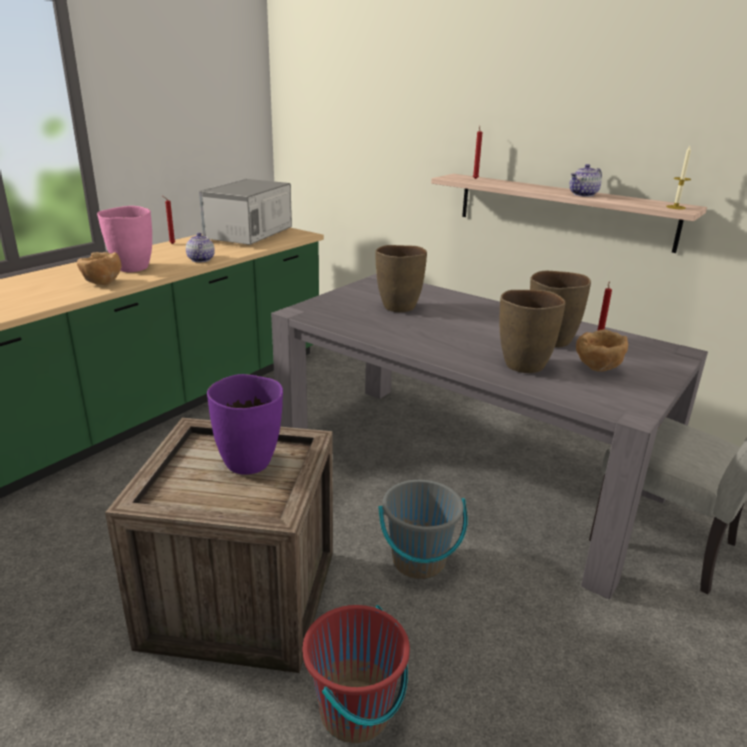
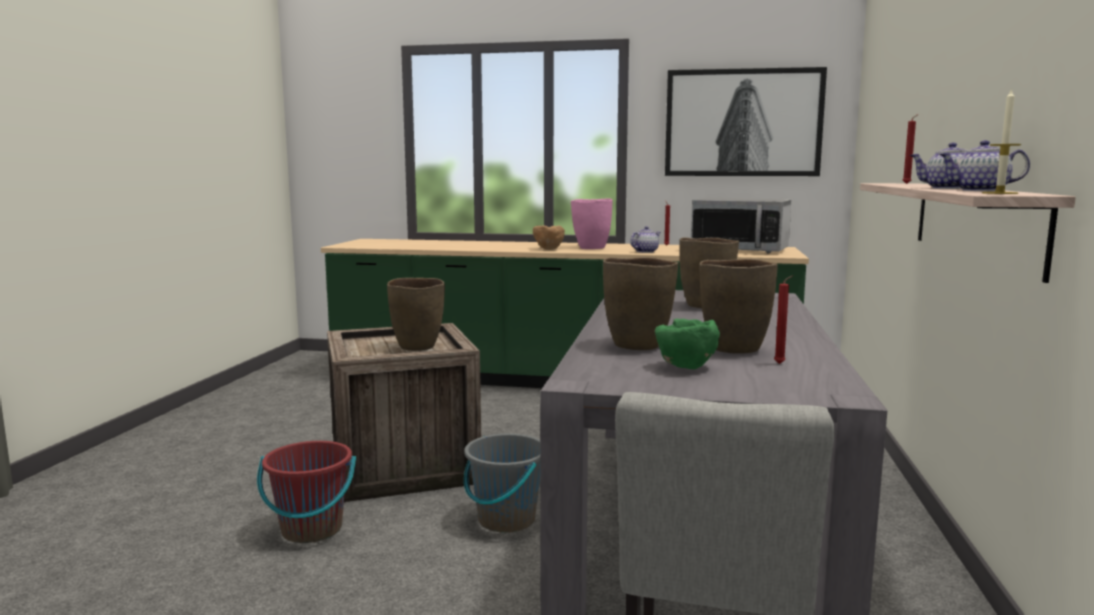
camera: 65 degrees right, 15 degrees down
(192, 100) = (743, 123): none -> picture
(249, 236) = (740, 250): microwave -> microwave turned 150 degrees counterclockwise
(249, 463) = (418, 347): purple vase -> brown vase
(598, 369) = (685, 367): brown bowl -> green bowl
(629, 200) = (980, 190): none -> teapot

